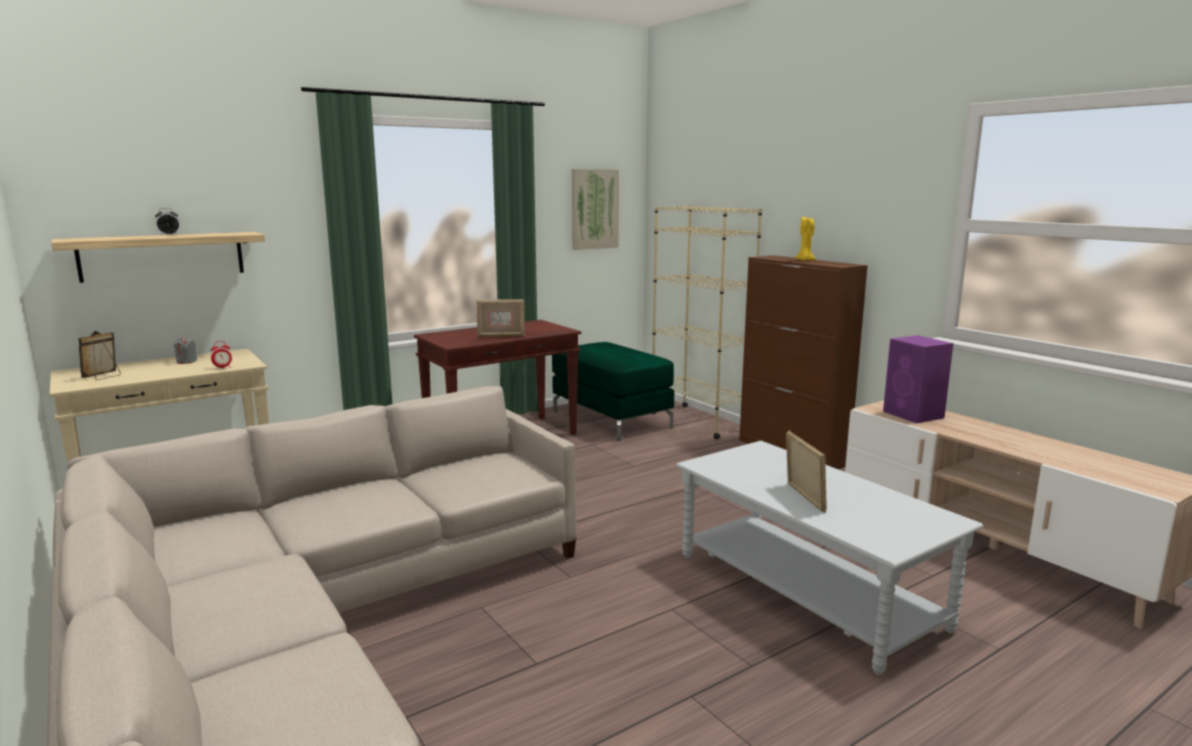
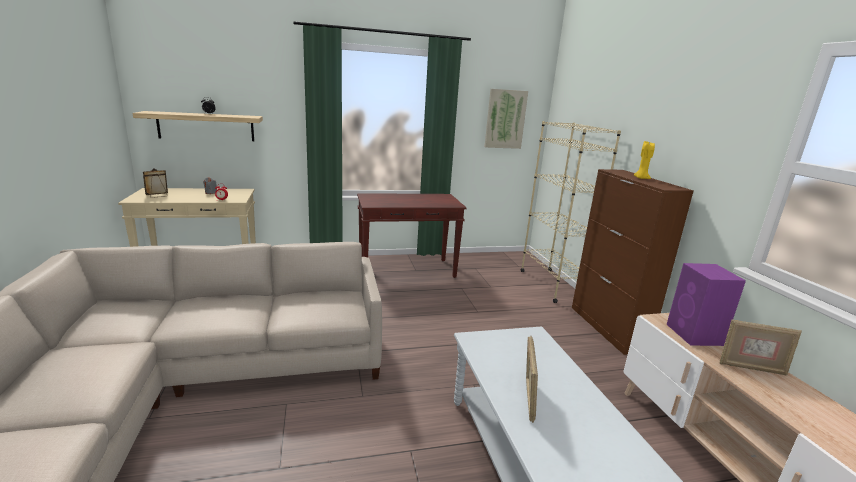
camera: 20 degrees right, 5 degrees up
(501, 336) = (408, 203): picture frame -> picture frame (751, 368)
(610, 419) = (488, 270): green ottoman -> none

